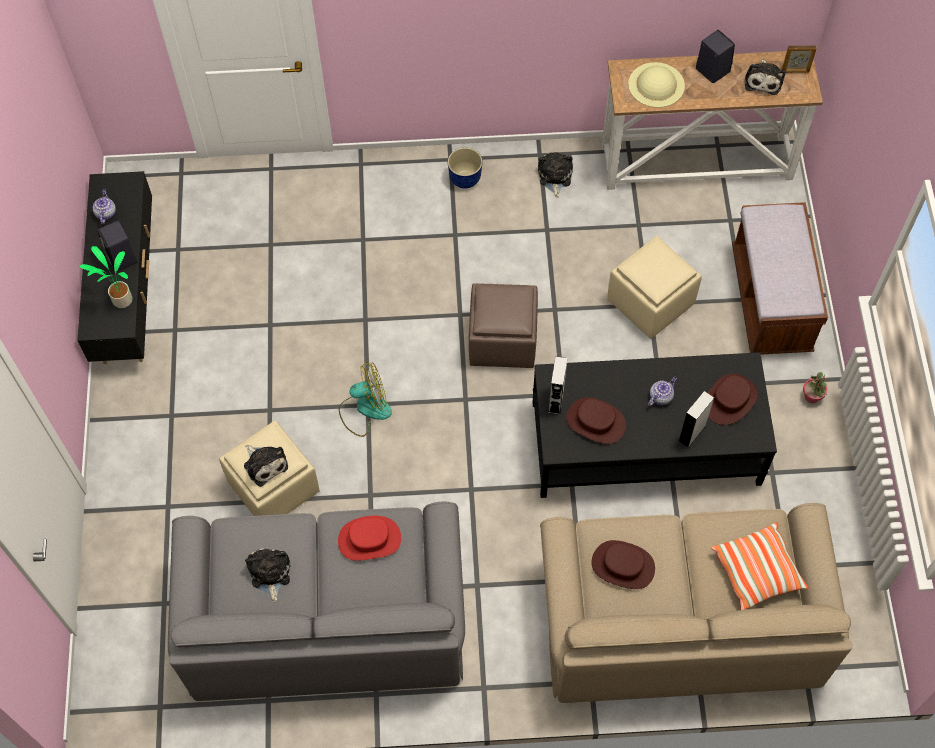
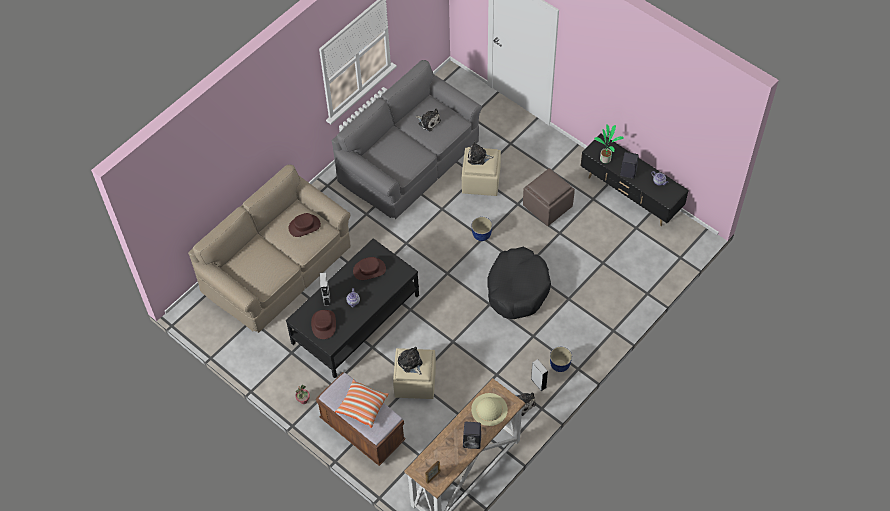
camera: 135 degrees right, 5 degrees down
(365, 409) = (482, 235): fan -> planter
(369, 539) = (406, 159): red hat -> none
(404, 303) = (517, 288): none -> black dog bed
(503, 339) = (459, 310): brown ottoman -> brown ottoman (547, 207)
(556, 400) = (394, 265): grey speaker -> grey speaker (538, 383)
(757, 571) = (251, 266): pillow -> pillow (362, 406)
(763, 80) = (443, 457): plush toy -> plush toy (410, 363)

